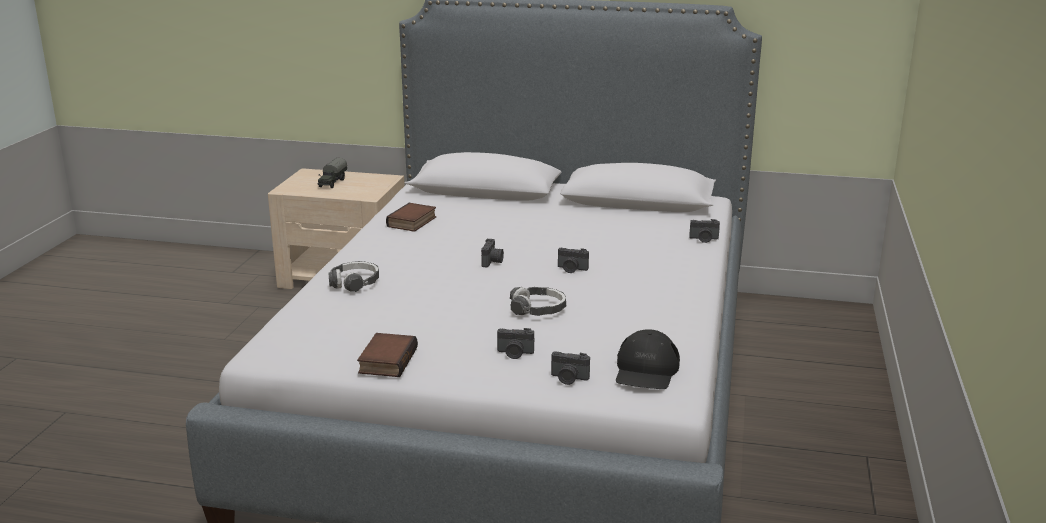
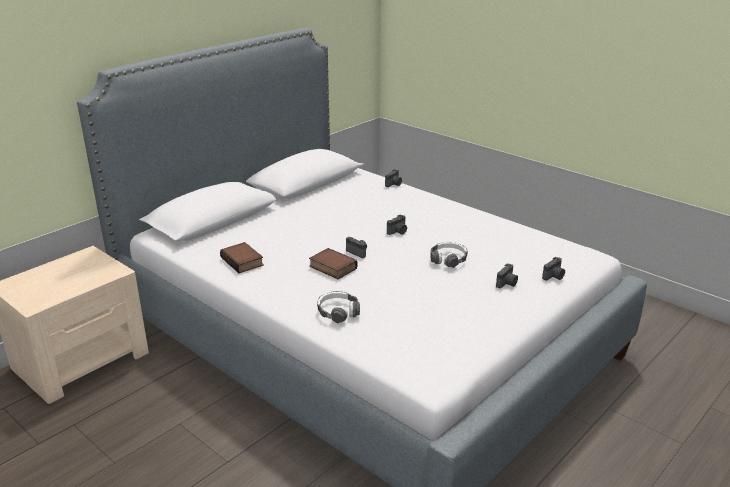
camera: 60 degrees left, 5 degrees up
(332, 182) = (55, 279): toy truck -> none
(386, 360) = (485, 330): book -> book (331, 268)
(646, 371) = (557, 253): black cap -> none

